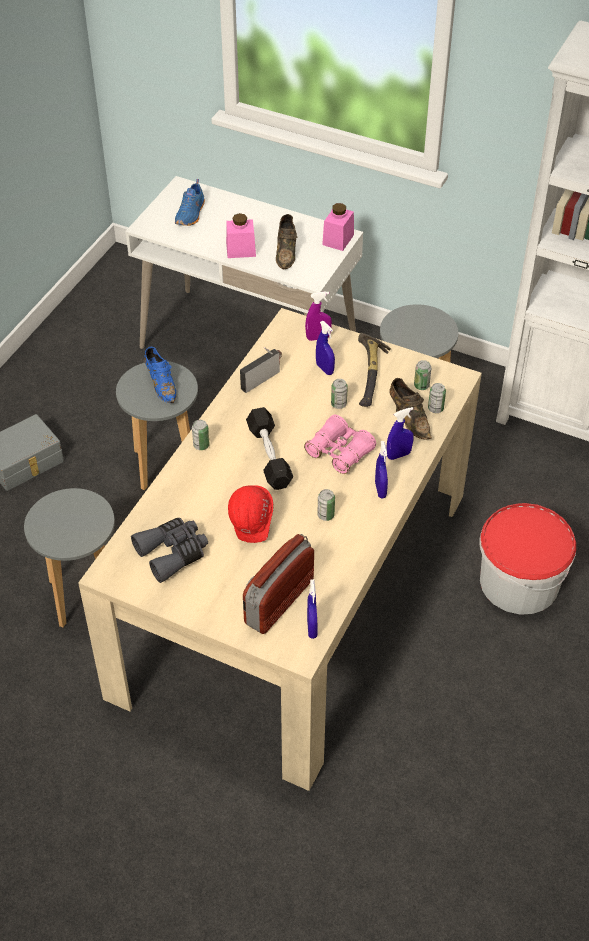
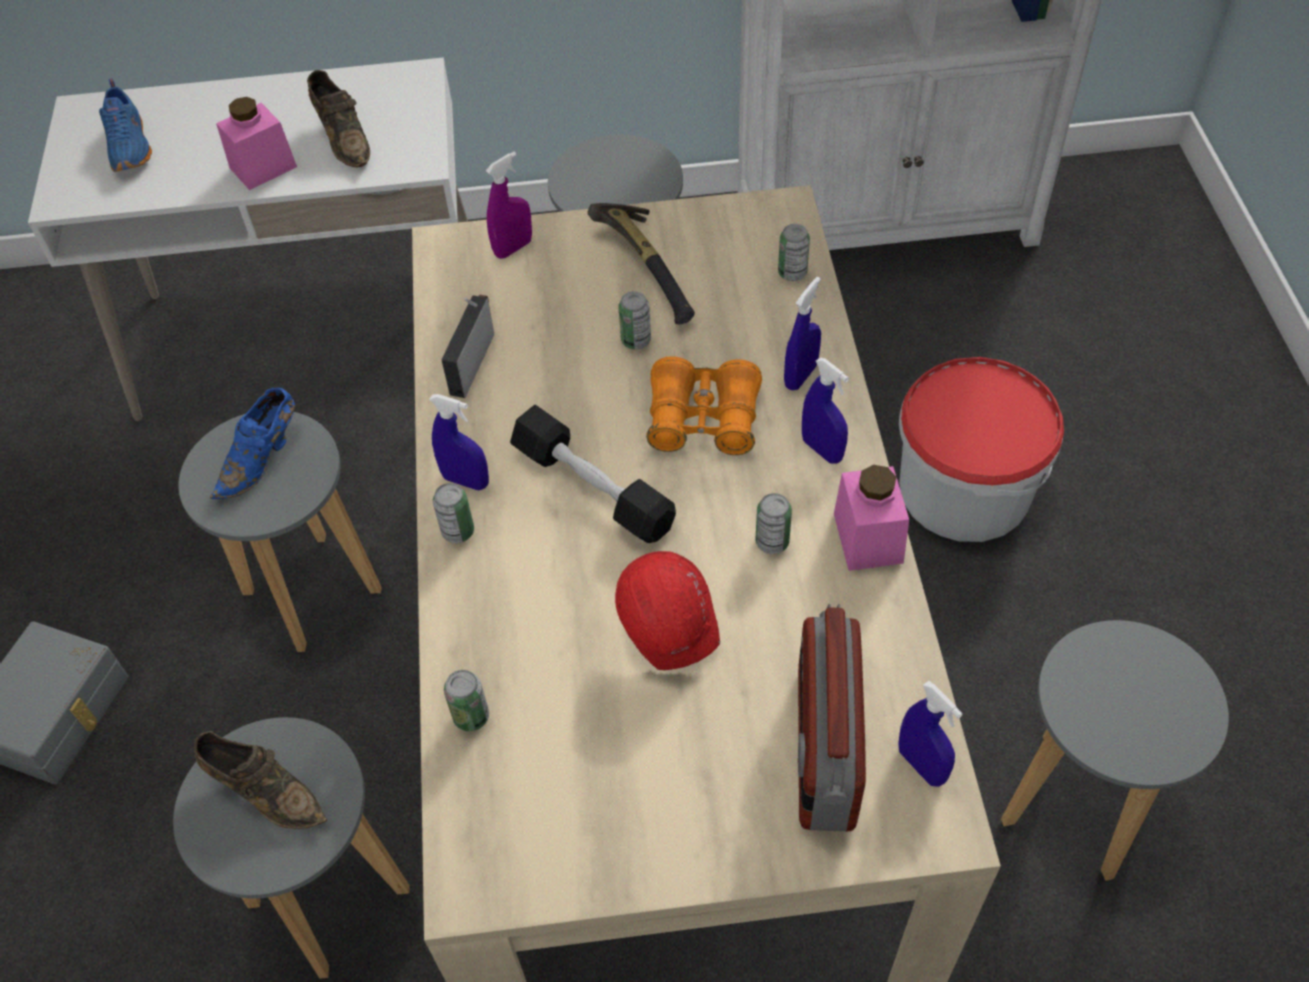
camera: 30 degrees left, 5 degrees up
(161, 384) = (262, 459): blue shoe -> blue shoe turned 90 degrees clockwise
(173, 553) = (564, 767): grey binoculars -> none
(324, 369) = (565, 293): blue spray bottle -> blue spray bottle (466, 481)
(338, 239) = (413, 85): pink jar -> pink jar (868, 538)
(339, 452) = (703, 420): pink binoculars -> orange binoculars
(409, 419) = (767, 309): brown shoe -> brown shoe (265, 792)
(421, 386) = (740, 247): can -> can (471, 716)
(449, 751) = (1077, 806): none -> grey stool

